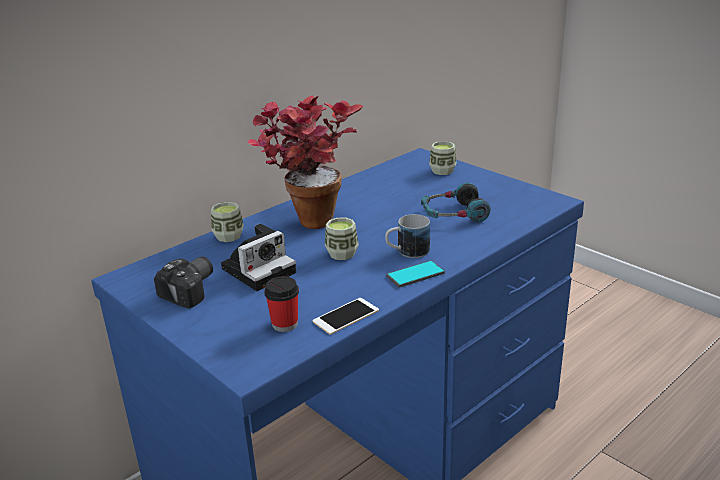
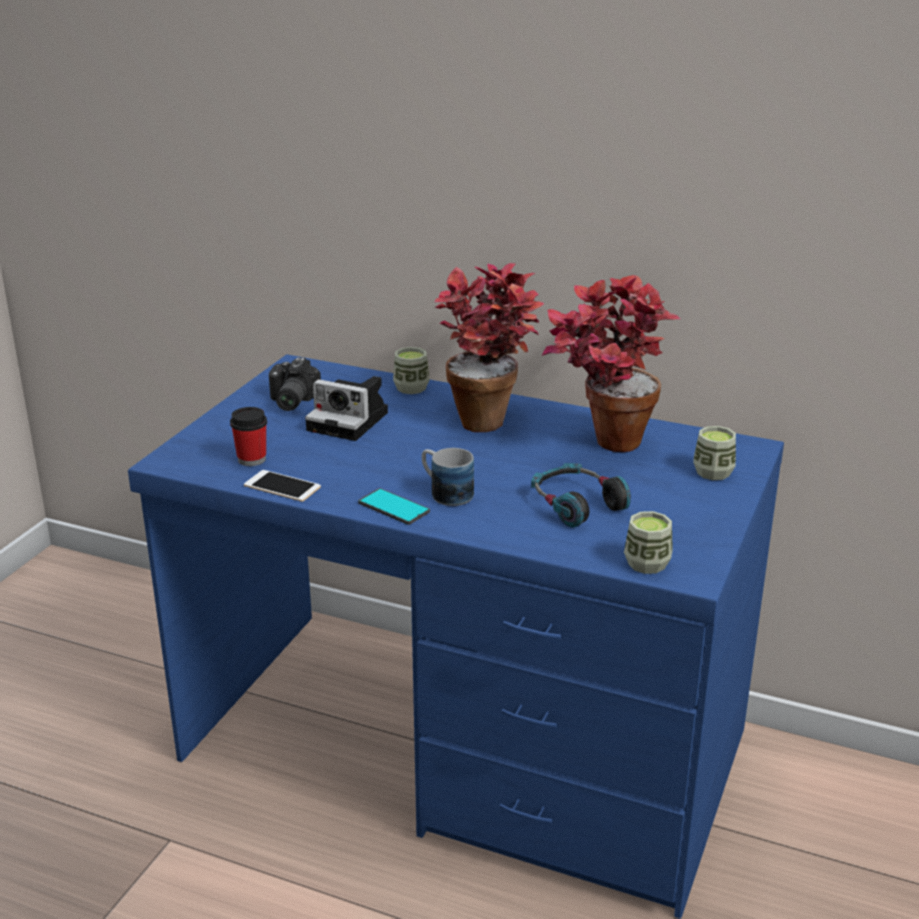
camera: 65 degrees right, 0 degrees up
(192, 291) = (290, 401): camera -> camera turned 90 degrees clockwise
(342, 253) = (415, 455): cup -> cup (647, 563)
(382, 192) = (601, 444): none -> potted plant

